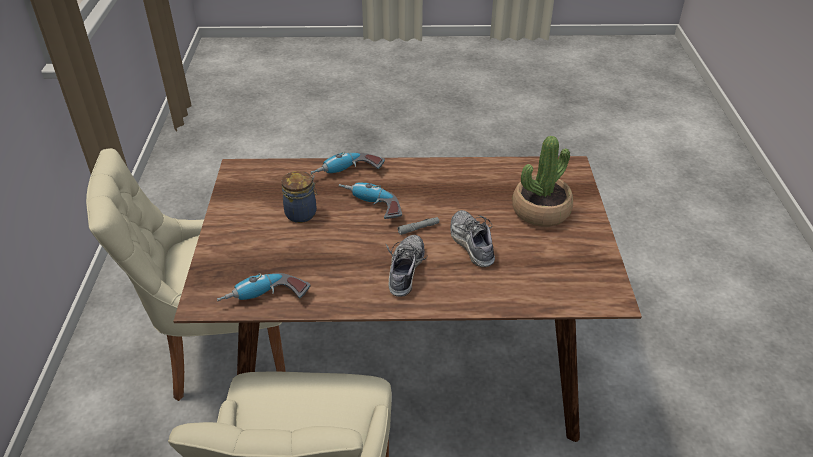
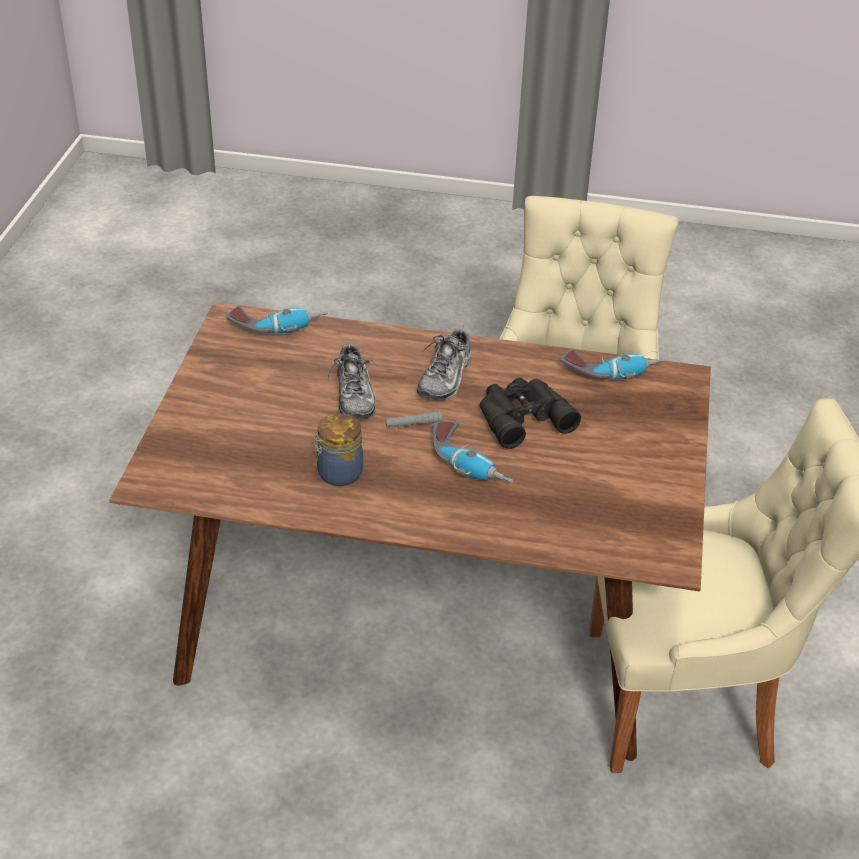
camera: 170 degrees left, 0 degrees up
(302, 213) = (567, 469): jar -> jar (338, 473)
(339, 246) = (521, 416): none -> black binoculars
(348, 173) = (494, 525): power drill -> power drill (277, 326)
(541, 210) = (241, 423): potted plant -> none

